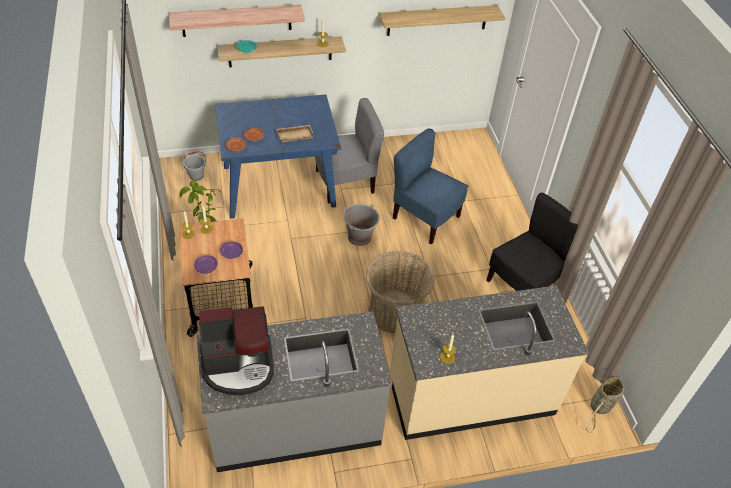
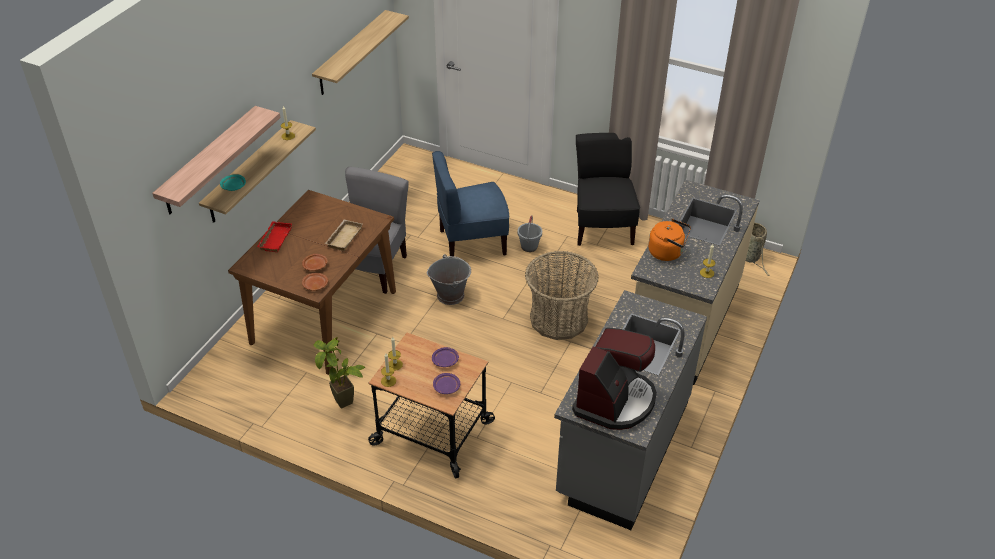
camera: 50 degrees left, 5 degrees down
(196, 175) = (236, 372): grey bucket -> grey bucket (529, 246)
(262, 106) = (274, 239): none -> red tray
(280, 186) = (325, 316): blue dining table -> brown dining table
(447, 318) = (667, 252): none -> orange kettle

